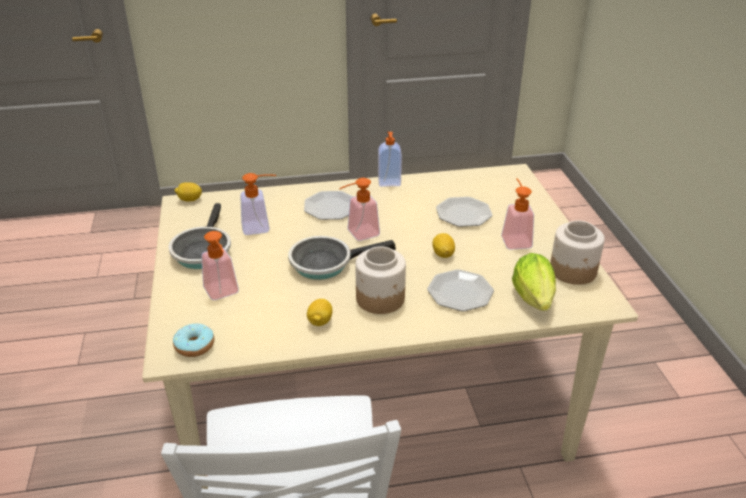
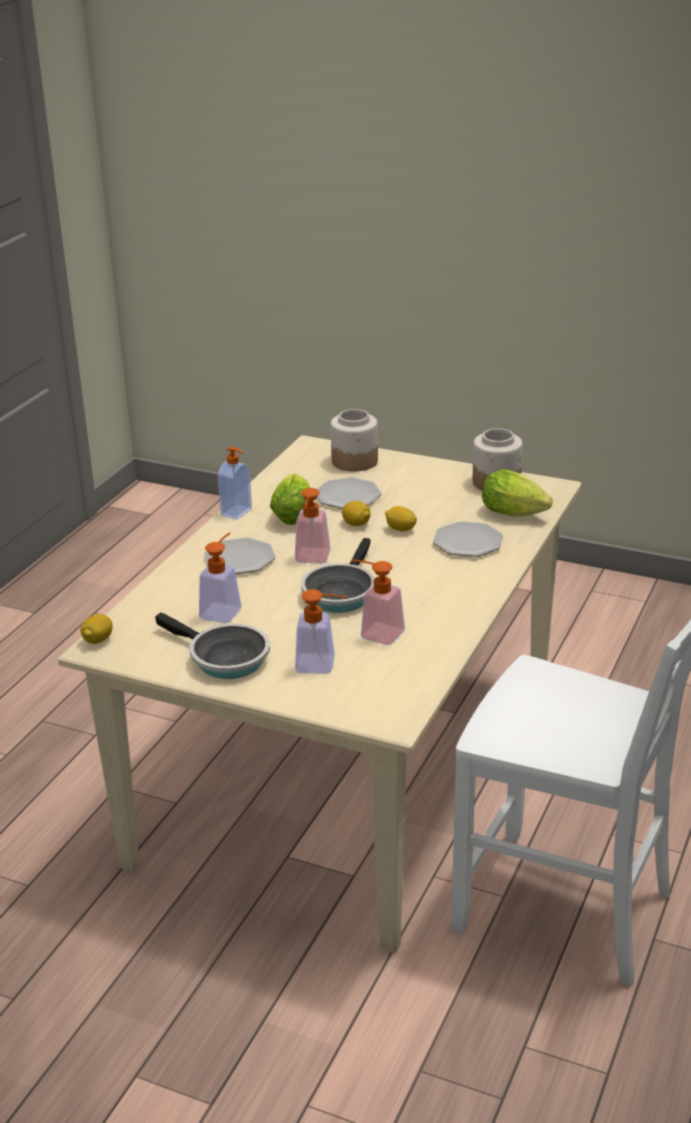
camera: 55 degrees left, 5 degrees down
(194, 346) = (394, 703): donut -> none
(320, 321) = (432, 624): lemon -> lemon (356, 524)
(381, 299) = (432, 582): jar -> jar (355, 461)
(411, 204) = (294, 515): none -> lettuce
(514, 239) = (420, 488): soap dispenser -> soap dispenser (375, 633)

